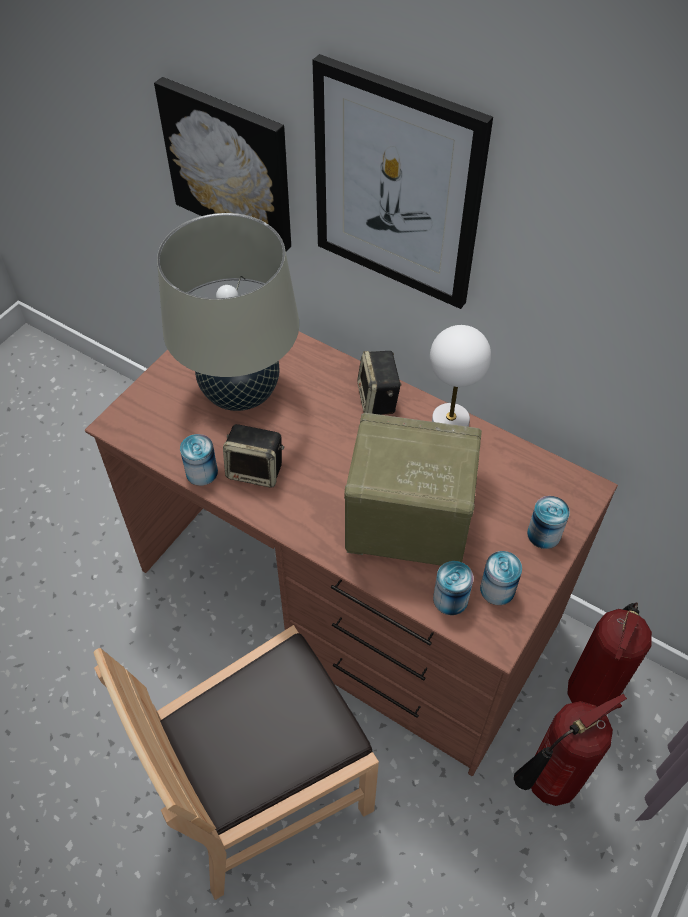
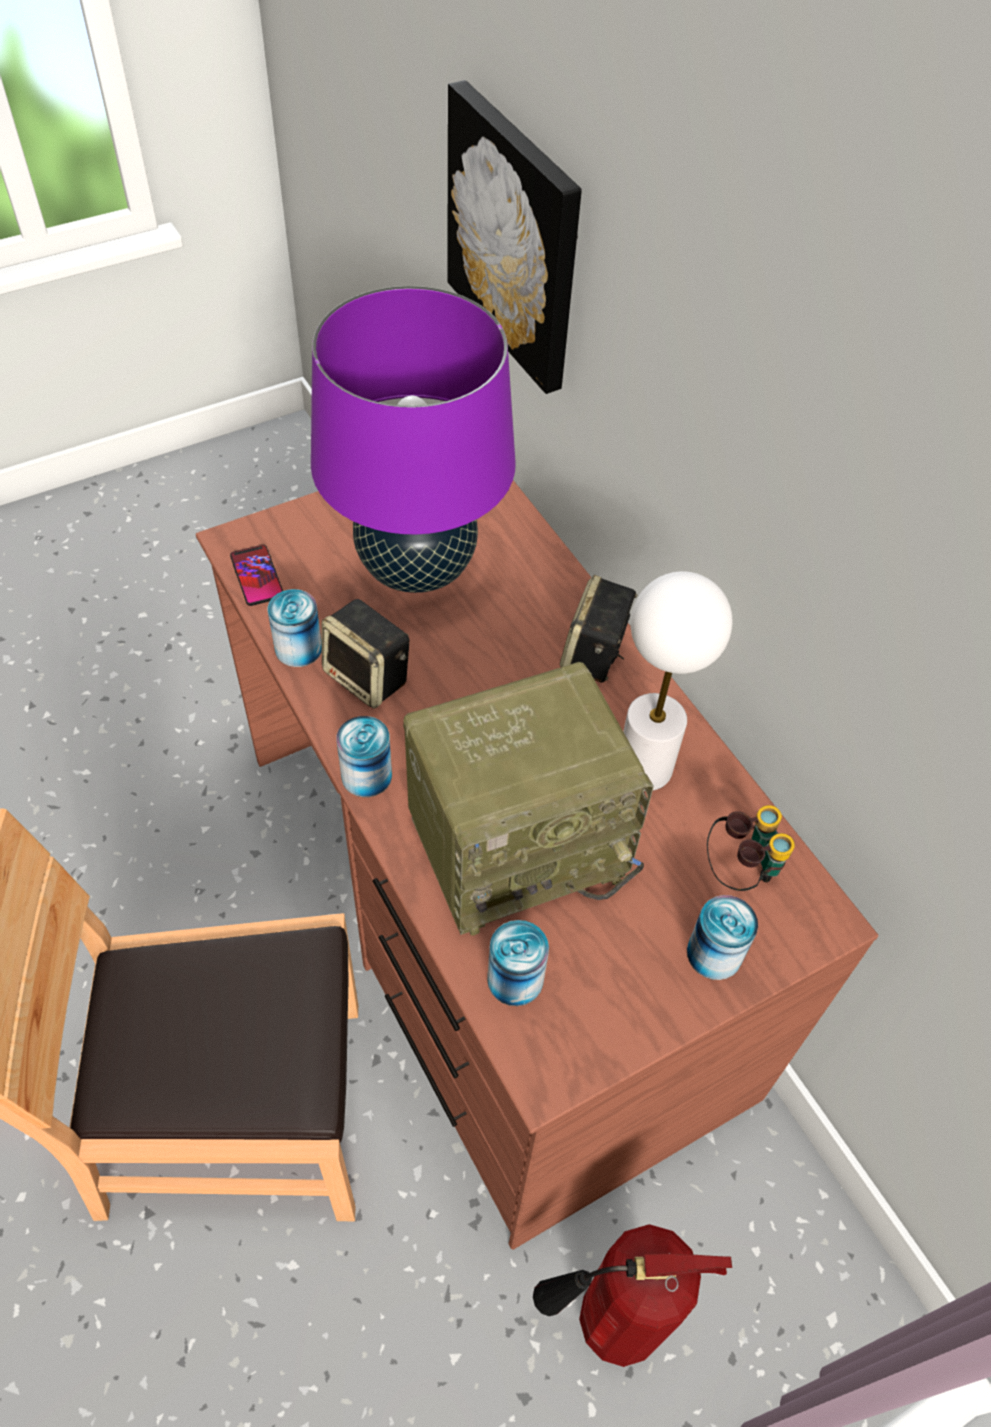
camera: 25 degrees right, 0 degrees up
(144, 439) = (257, 576): none -> phone
(240, 392) = (416, 567): beige table lamp -> purple table lamp
(397, 186) = (697, 329): picture -> none
(405, 524) = (519, 842): radio -> radio turned 120 degrees clockwise
(497, 589) = (592, 999): can -> can (366, 775)
(530, 483) = (740, 870): none -> binoculars
(590, 690) = (751, 1222): fire extinguisher -> none

